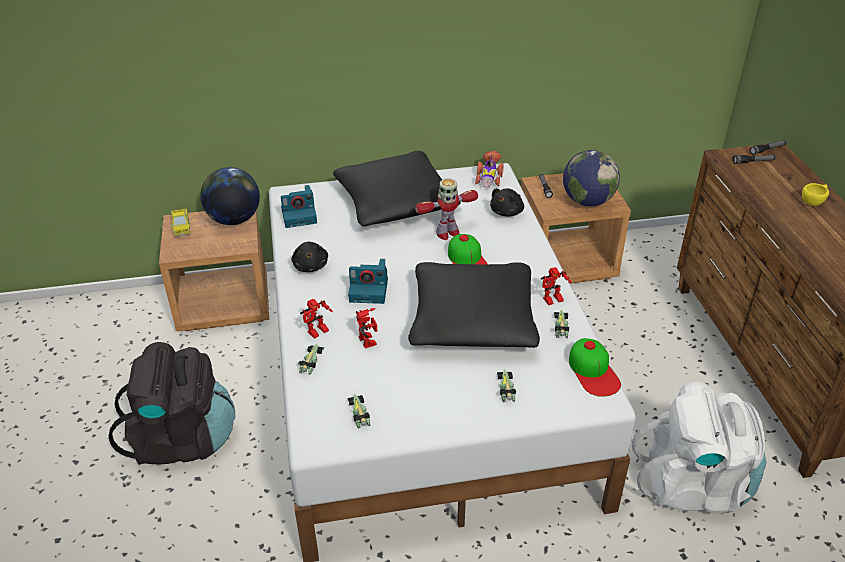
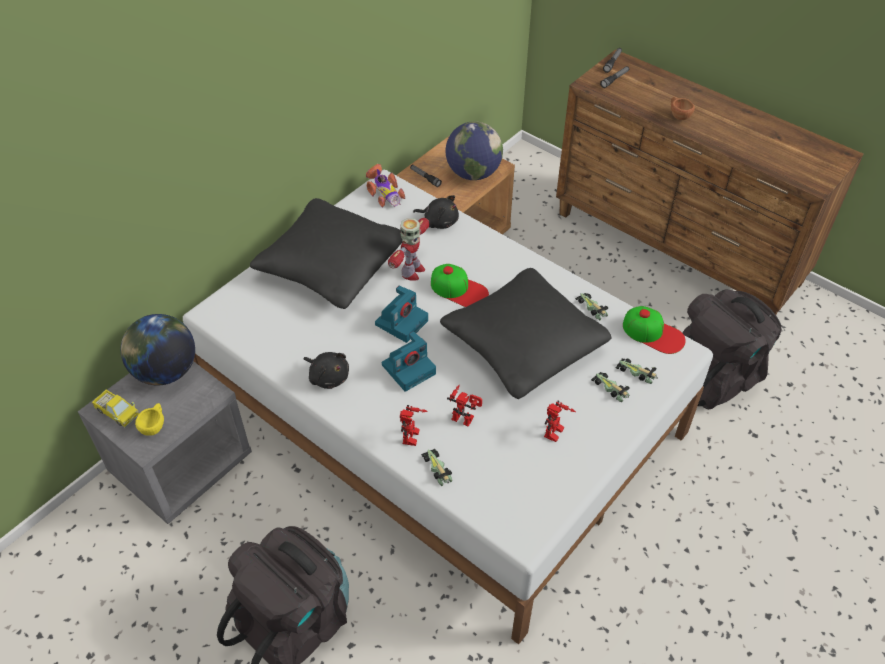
camera: 40 degrees left, 10 degrees up
(224, 304) = (181, 464): brown nightstand -> grey nightstand
(300, 215) = (254, 330): camera -> camera (402, 321)
(359, 413) = (530, 487): toy car -> toy car (637, 372)
(507, 212) = (439, 221): black plush toy -> black plush toy turned 60 degrees counterclockwise
(553, 301) = (563, 289): toy robot -> toy robot (556, 435)
(694, 485) = (714, 376): white backpack -> black backpack
(784, 209) = (678, 115): none -> brown cup
(813, 202) = (689, 98): yellow cup -> yellow cup (154, 425)

